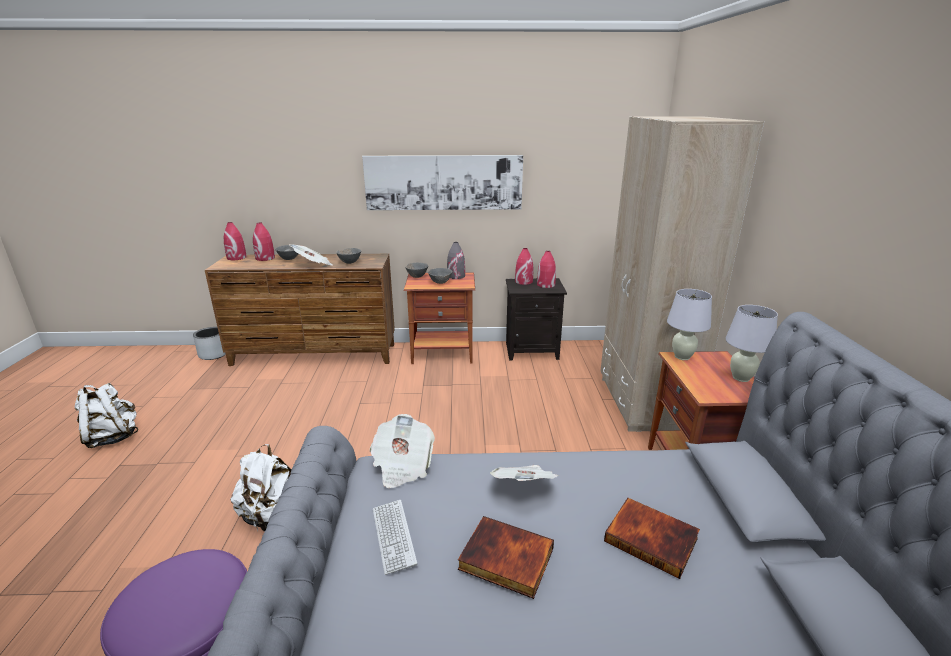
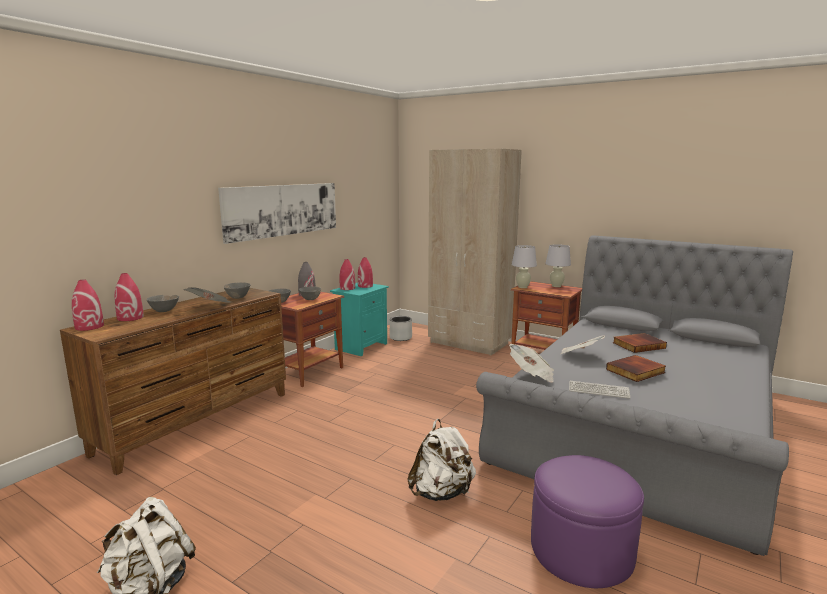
camera: 55 degrees left, 10 degrees down
(213, 354) = (59, 481): grey planter -> grey planter (400, 338)
(532, 350) = (361, 346): black nightstand -> turquoise nightstand

